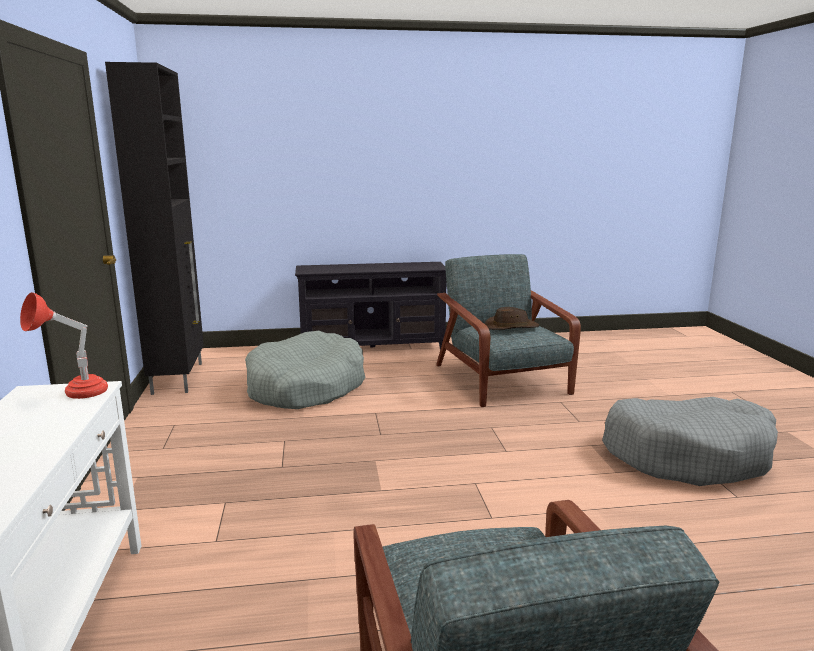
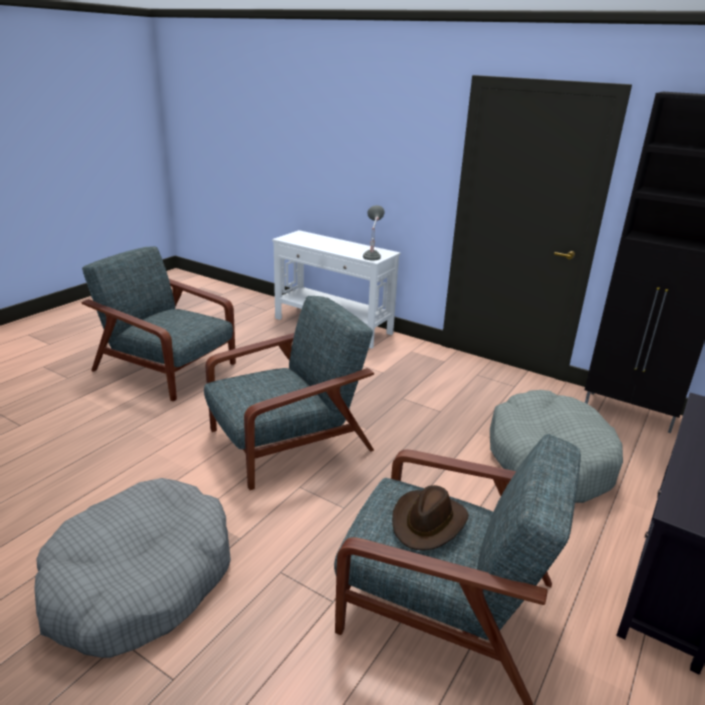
camera: 130 degrees right, 10 degrees up
(73, 394) = (372, 256): red table lamp -> grey table lamp
(465, 487) = (287, 441): none -> grey armchair

